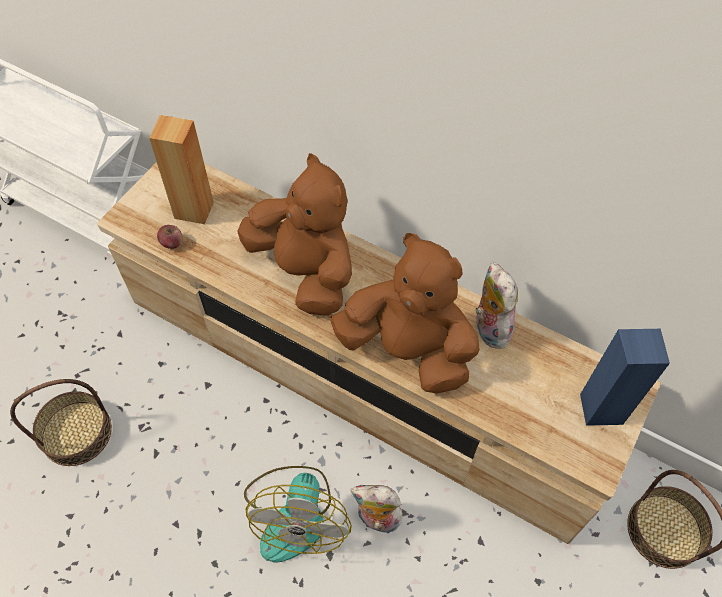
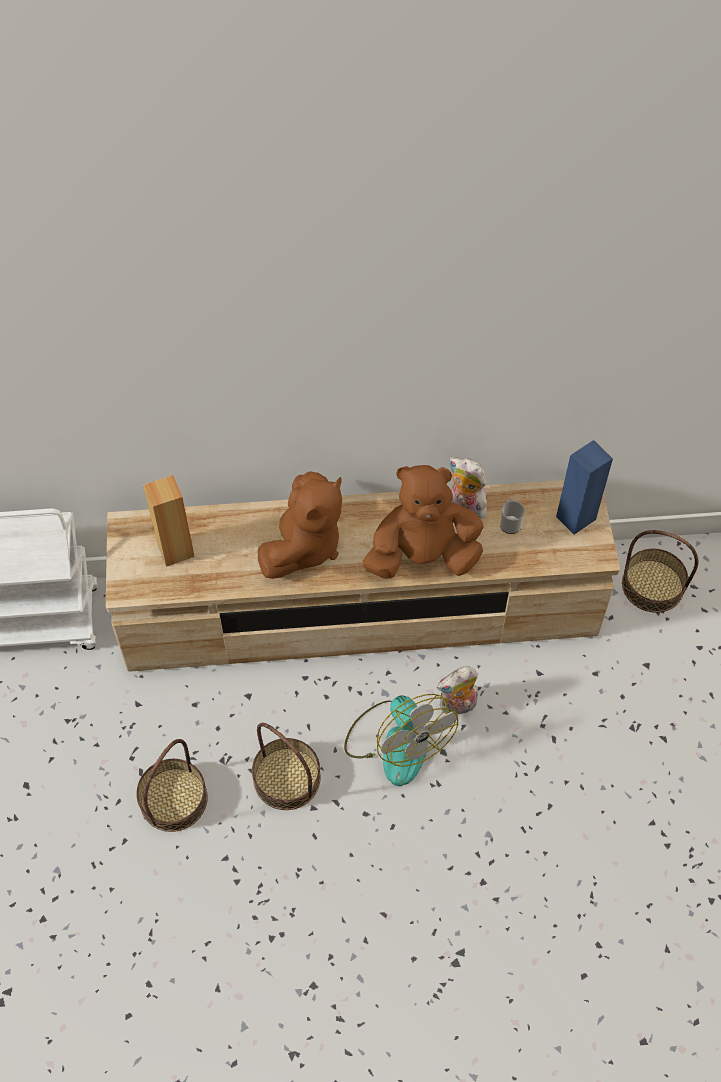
camera: 35 degrees left, 0 degrees up
(172, 243) = (182, 585): apple -> none
(177, 480) = (287, 778): none -> basket
(305, 271) = (304, 545): brown plush toy -> brown plush toy turned 105 degrees clockwise
(524, 371) = (510, 523): none -> mug

